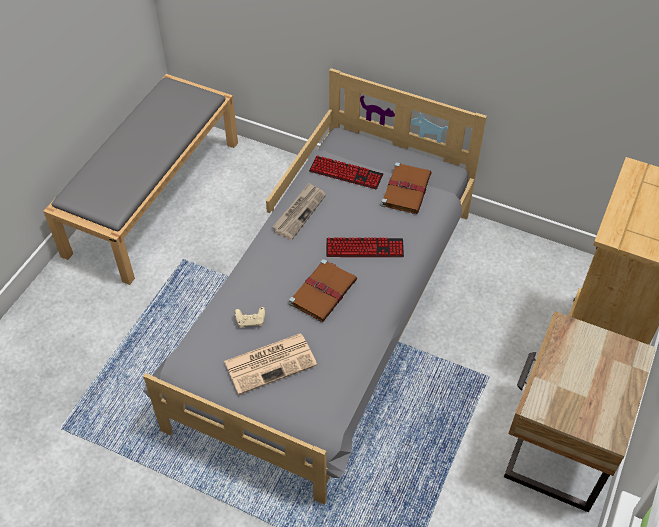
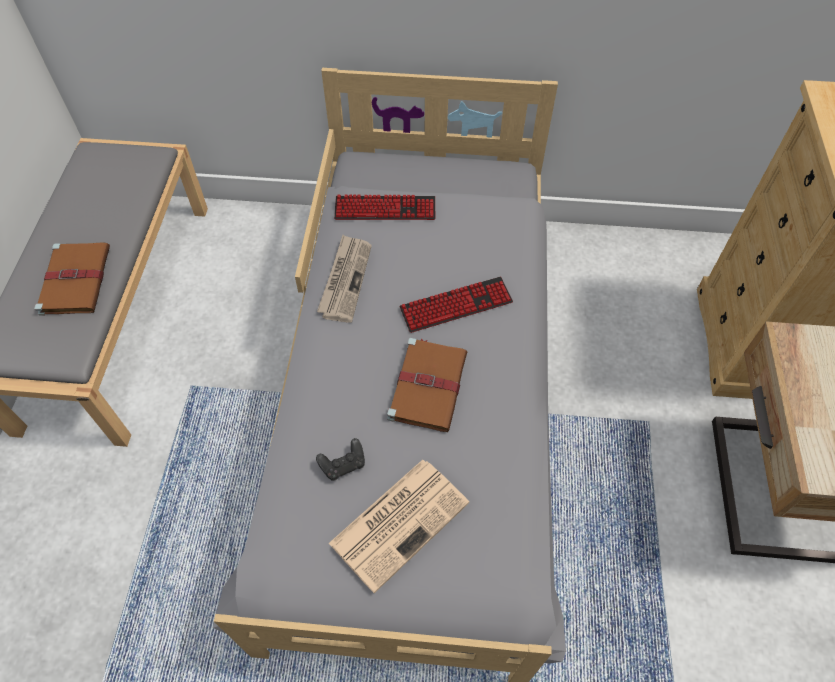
camera: 20 degrees left, 5 degrees up
(251, 321) = (343, 464): beige game controller -> black game controller
(406, 189) = (472, 209): brown book -> brown book (76, 279)

